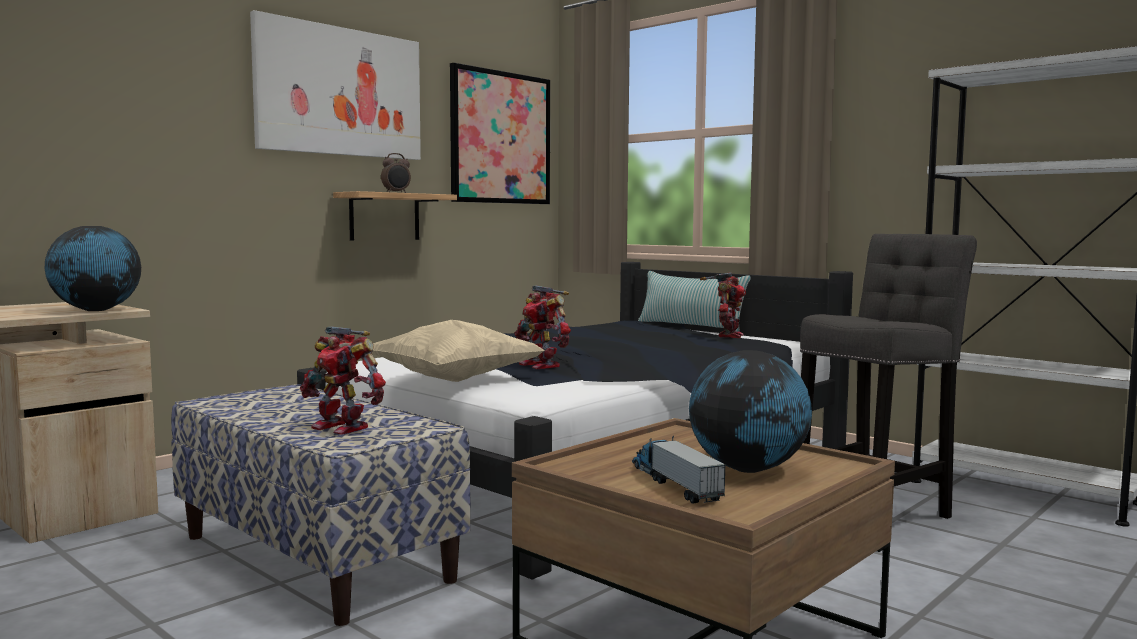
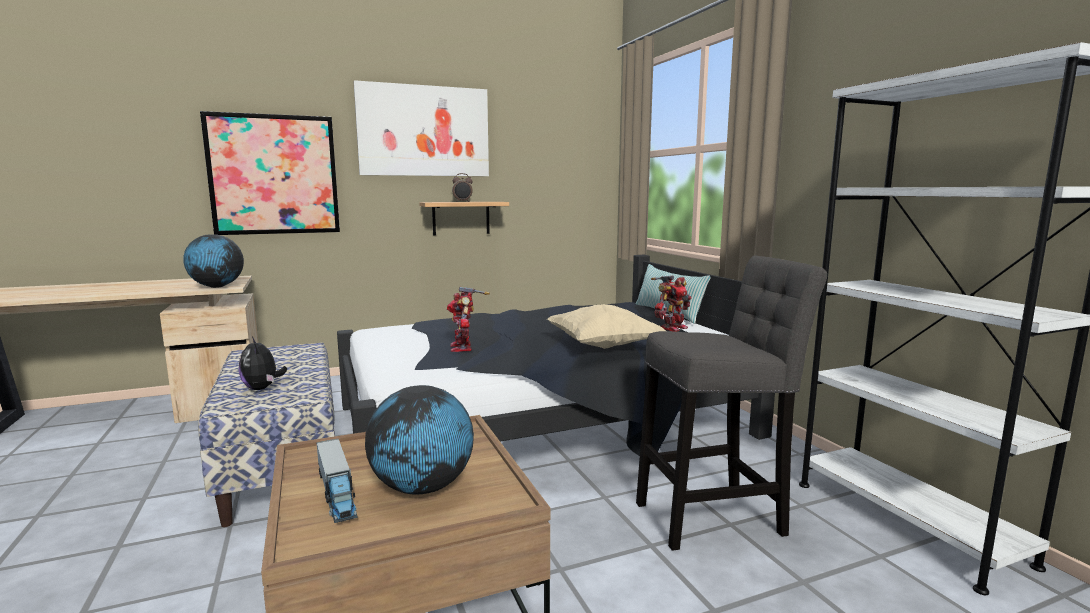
camera: 25 degrees right, 5 degrees up
(343, 427) = (262, 388): toy robot -> plush toy
(454, 380) = (383, 355): beige pillow -> beige pillow (603, 346)
(500, 138) = (563, 156): picture -> picture (274, 175)
(674, 484) = (337, 493): toy truck -> toy truck turned 150 degrees clockwise

